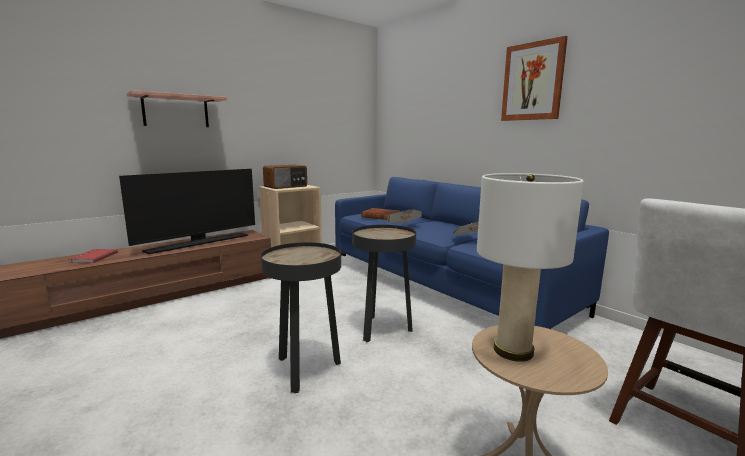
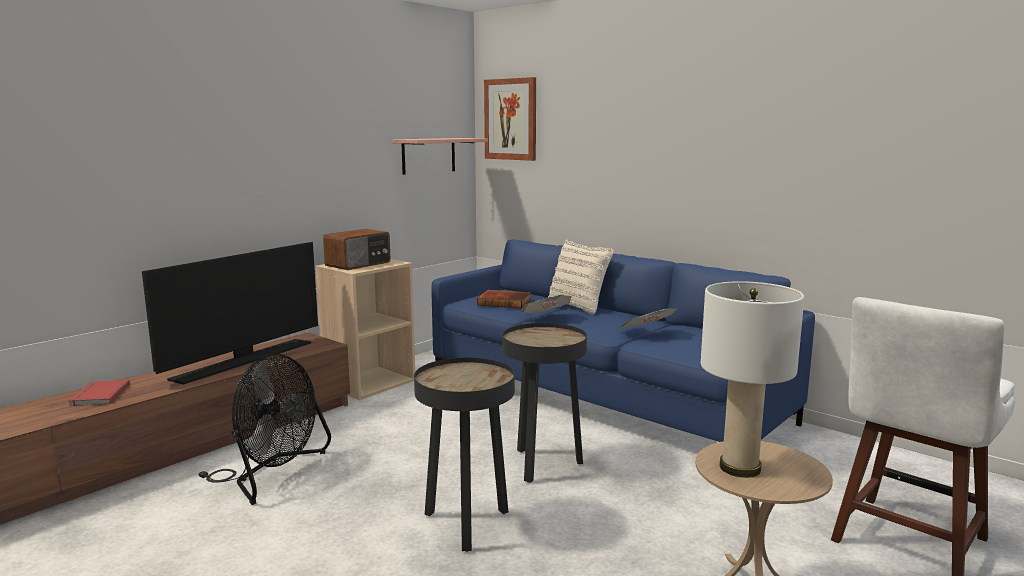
camera: 10 degrees left, 0 degrees up
(176, 111) = (200, 162): shelf -> shelf (428, 155)
(193, 319) = (268, 474): none -> black fan
(431, 221) = (578, 307): none -> beige pillow
(532, 82) = (711, 118): picture -> picture (511, 119)

